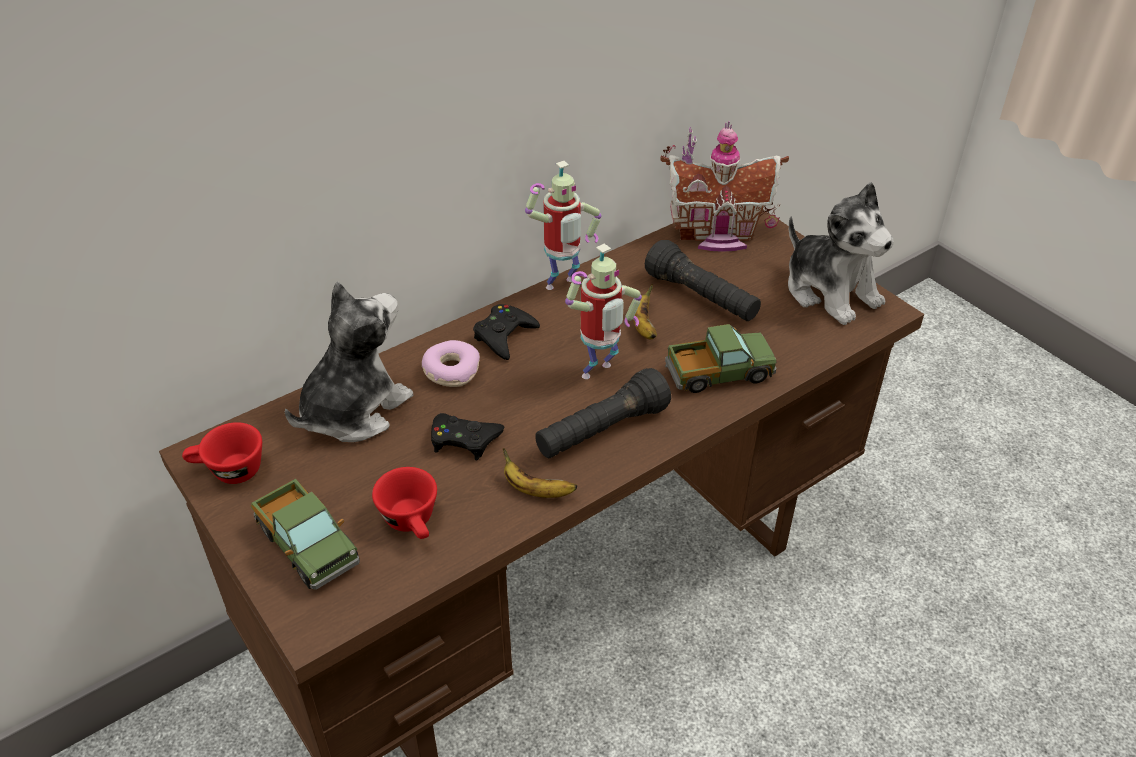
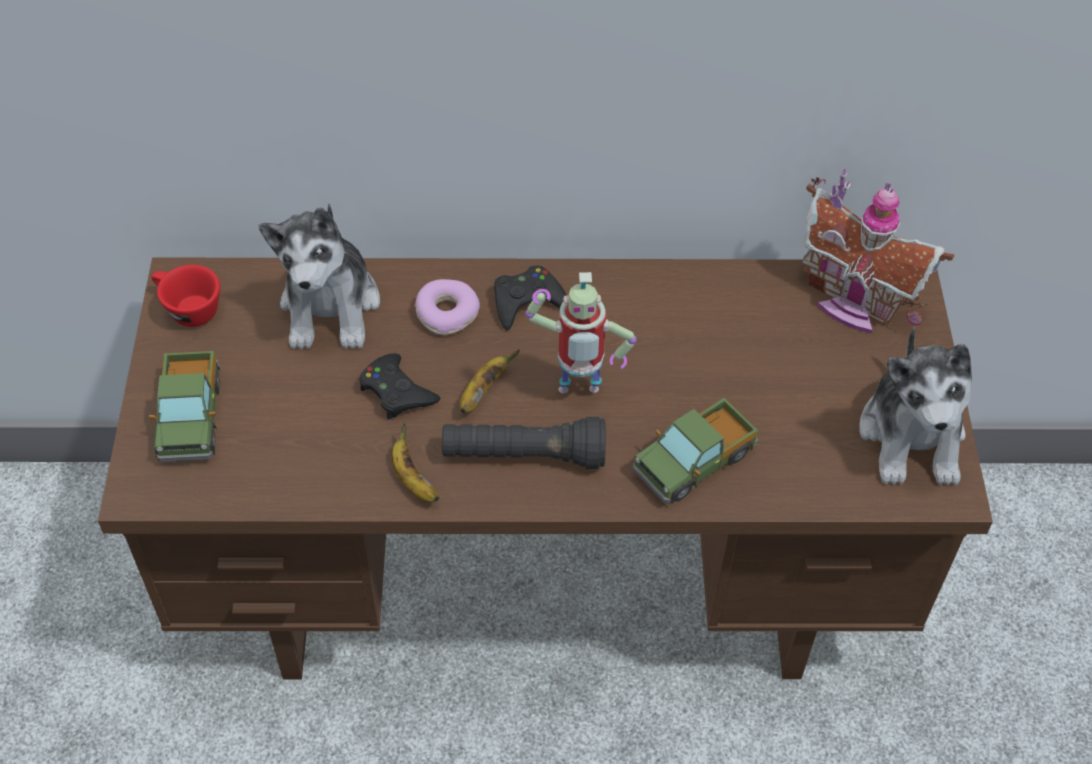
camera: 35 degrees right, 10 degrees up
(353, 410) = (331, 306): plush toy -> plush toy turned 105 degrees clockwise
(413, 523) = (287, 447): red cup -> none
(562, 286) = (632, 275): toy robot -> none
(643, 326) = (671, 366): banana -> banana (483, 391)
(701, 298) = (762, 366): black flashlight -> none
(718, 374) = (694, 462): toy truck -> toy truck turned 120 degrees clockwise

